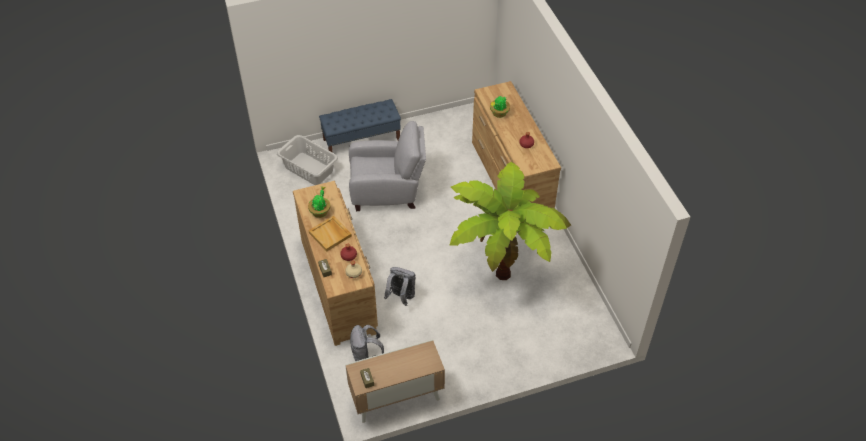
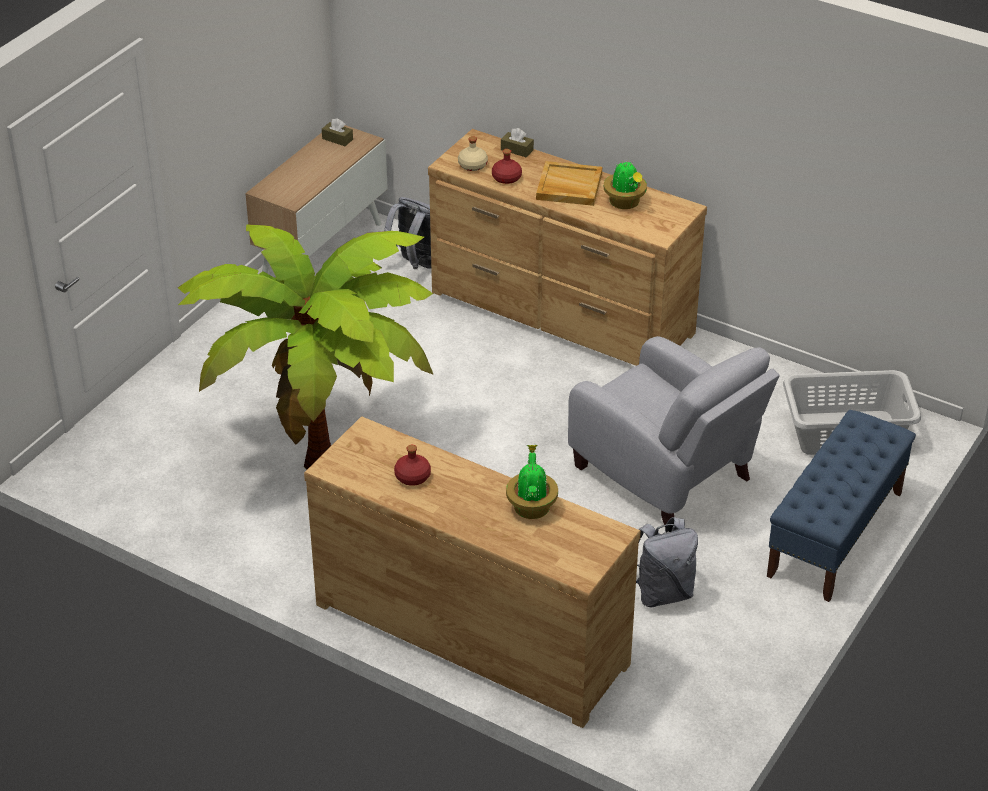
camera: 140 degrees right, 10 degrees down
(387, 191) = (666, 476): grey armchair -> grey armchair turned 90 degrees counterclockwise
(401, 297) = (449, 349): grey backpack -> grey backpack (662, 593)

